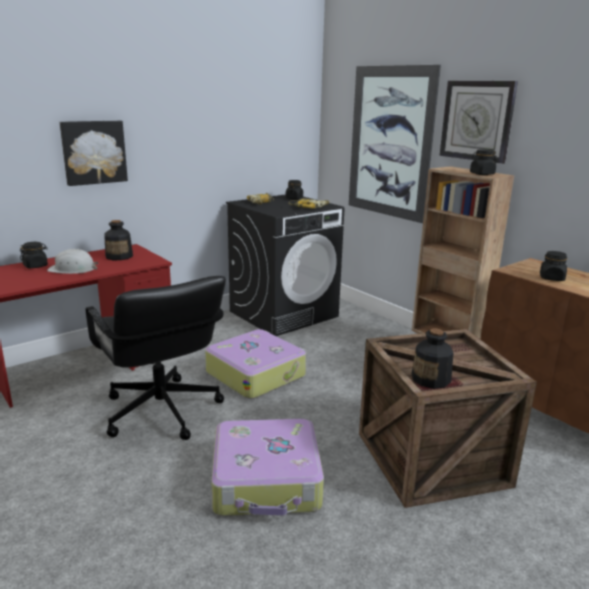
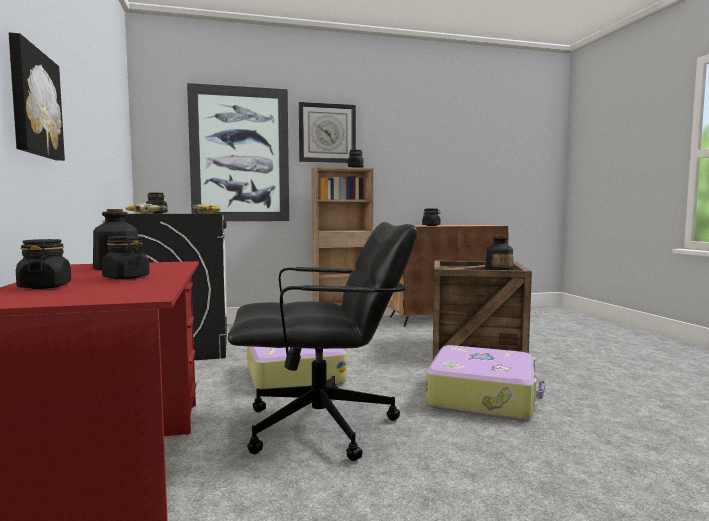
camera: 65 degrees left, 15 degrees down
(73, 269) = (126, 277): white hard hat -> black jar

